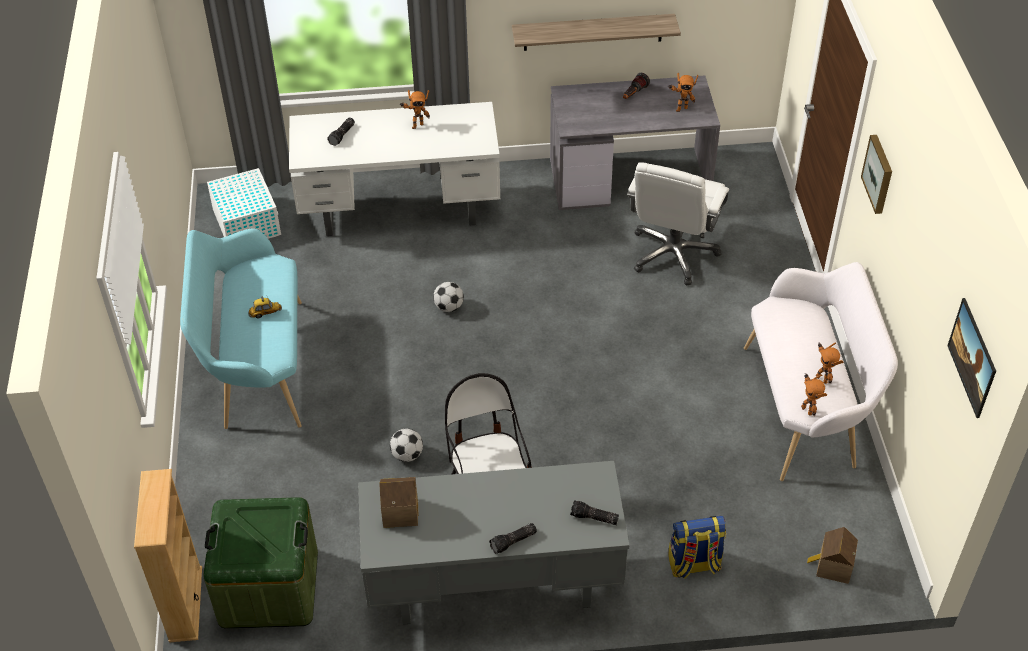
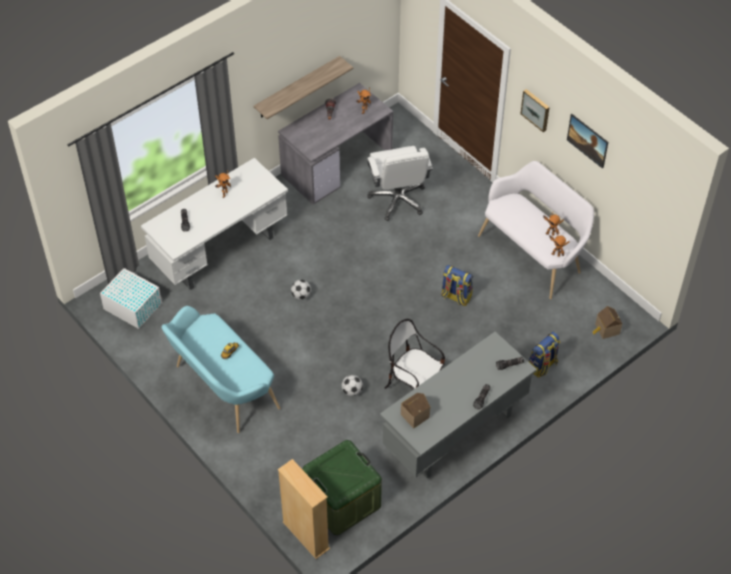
camera: 35 degrees left, 5 degrees up
(647, 409) = (455, 296): none -> backpack
(968, 369) = (657, 197): picture -> picture (586, 147)

